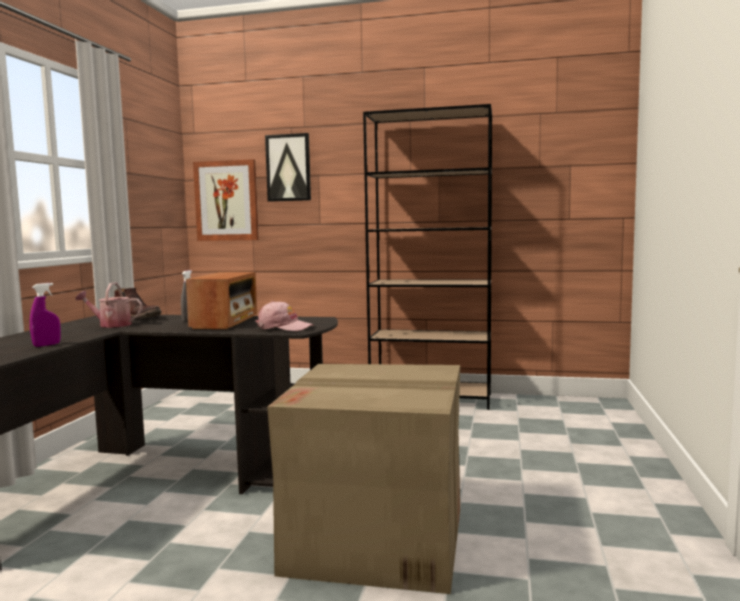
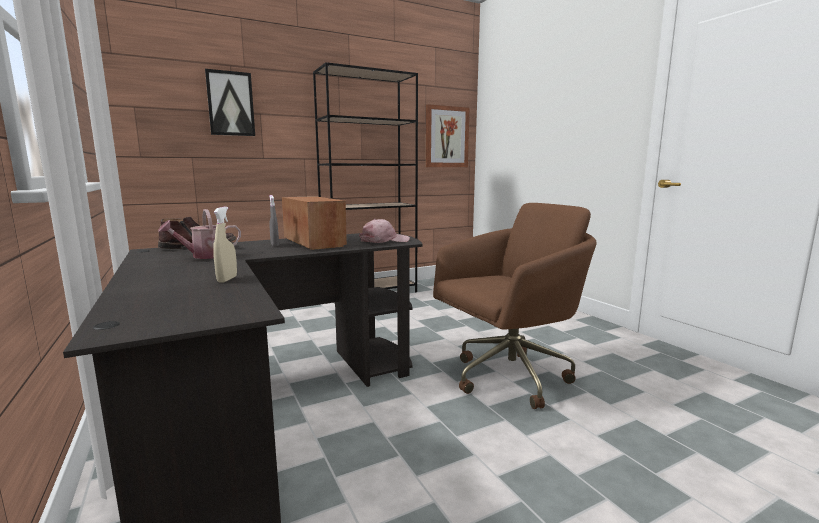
camera: 40 degrees left, 5 degrees up
(46, 345) = (227, 279): purple spray bottle -> beige spray bottle
(226, 201) = (161, 131): picture -> picture (446, 137)
(378, 539) = (506, 379): cardboard box -> brown office chair

